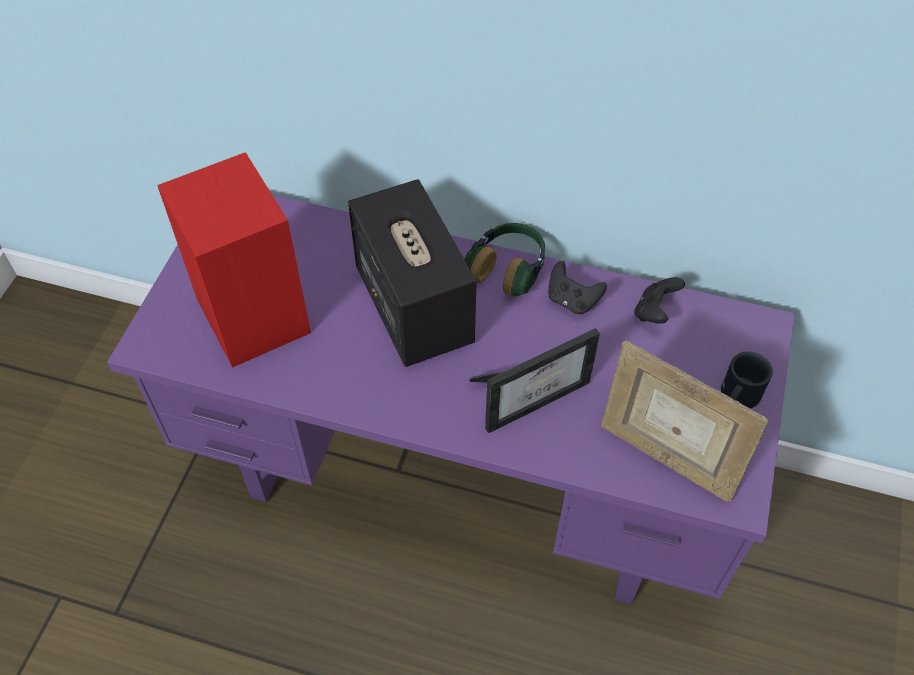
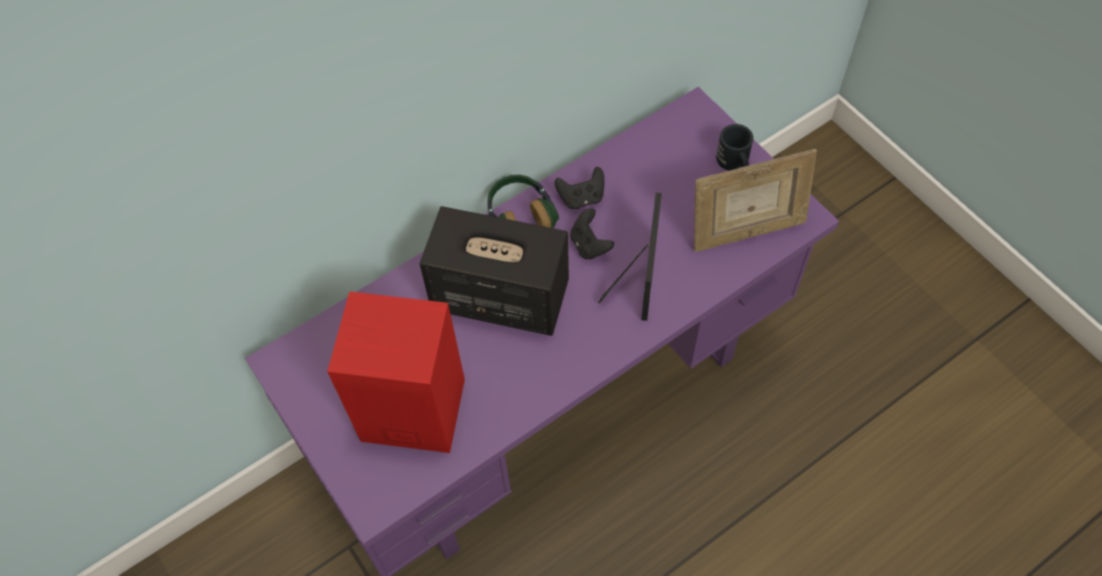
camera: 50 degrees left, 5 degrees up
(654, 312) = (632, 158): black game controller -> black game controller (589, 245)

